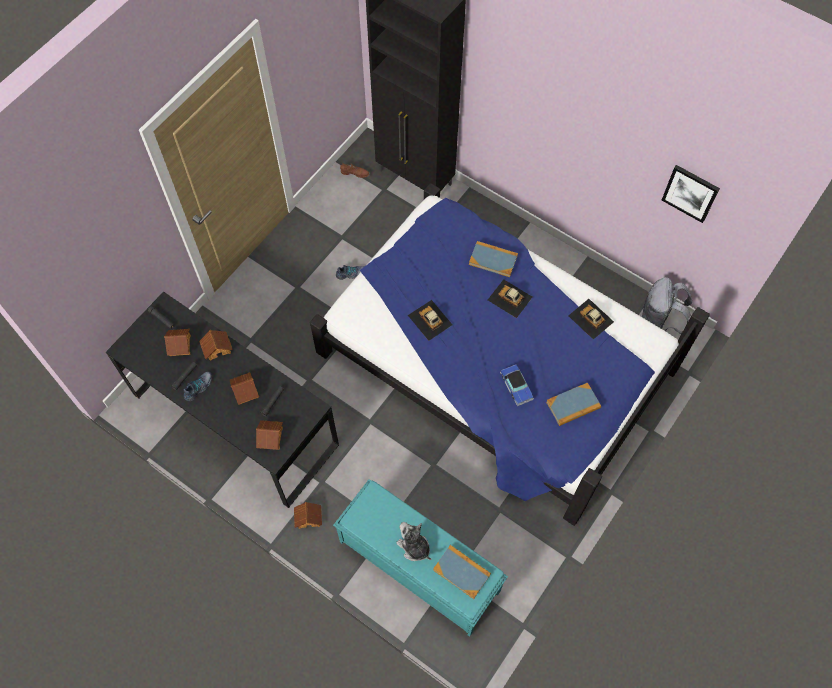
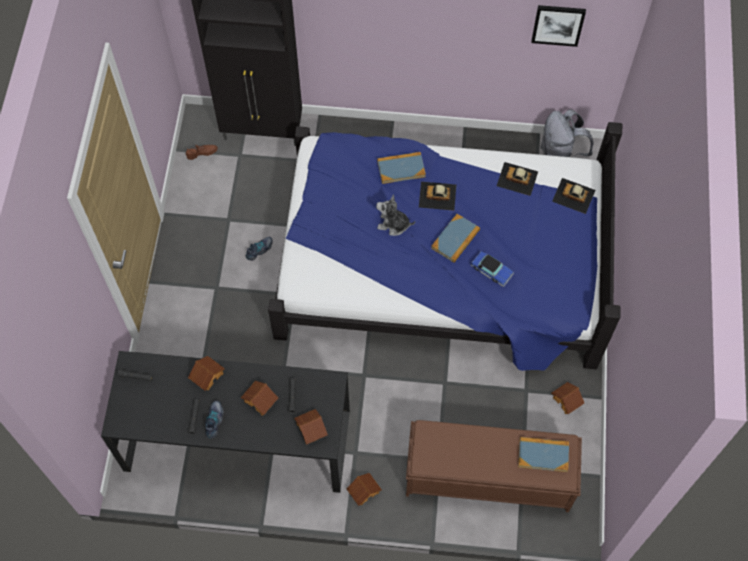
camera: 30 degrees left, 0 degrees up
(180, 345) = (170, 391): toy house -> toy house (567, 400)
(414, 547) = (489, 456): plush toy -> plush toy (393, 224)
(418, 565) = (487, 477): turquoise bench -> brown bench
(430, 320) = (379, 251): toy car -> toy car (574, 196)
(573, 405) = (549, 261): book -> book (455, 239)

